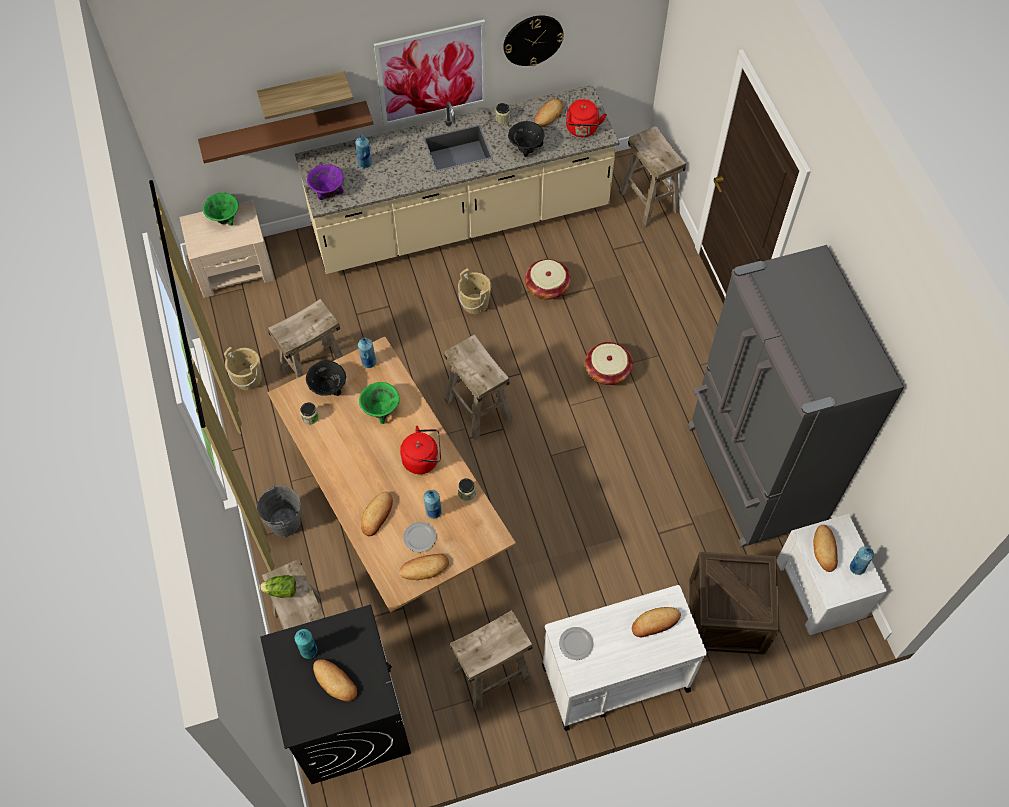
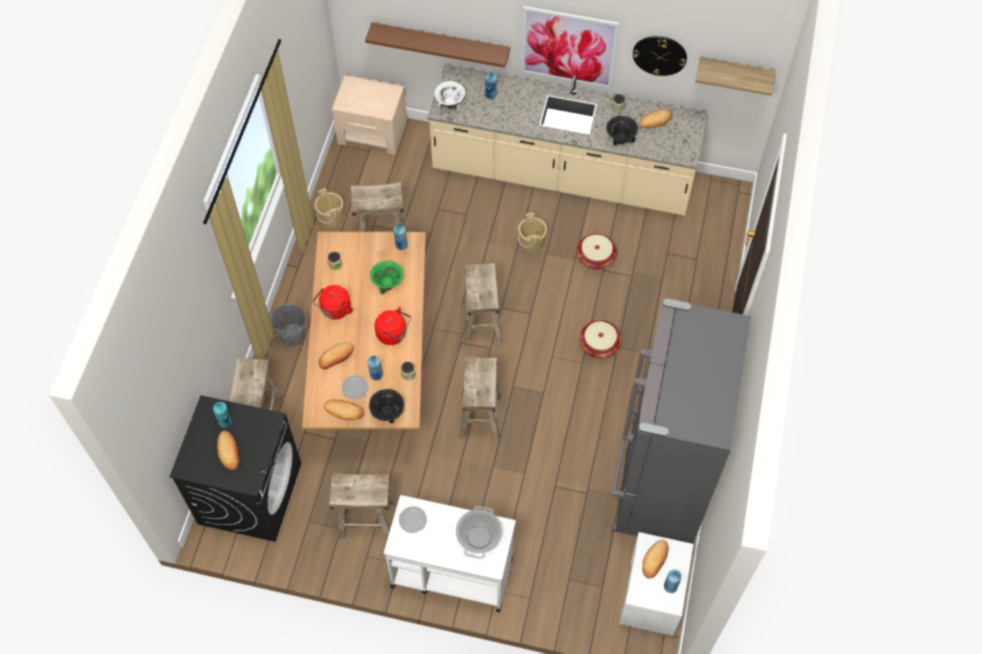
camera: 30 degrees right, 0 degrees up
(224, 218) = (375, 90): green bowl -> none
(281, 590) = (243, 375): lettuce -> none
(303, 92) = (460, 20): shelf -> shelf (735, 72)
(327, 388) = (360, 249): black bowl -> black bowl (387, 412)
(328, 191) = (450, 103): purple bowl -> white bowl
(582, 130) = (674, 144): red kettle -> red kettle (335, 310)
(649, 202) = (723, 229): beige stool -> beige stool (480, 416)
(655, 623) = (479, 537): bread -> cooking pot
(726, 616) = (564, 574): crate -> none

